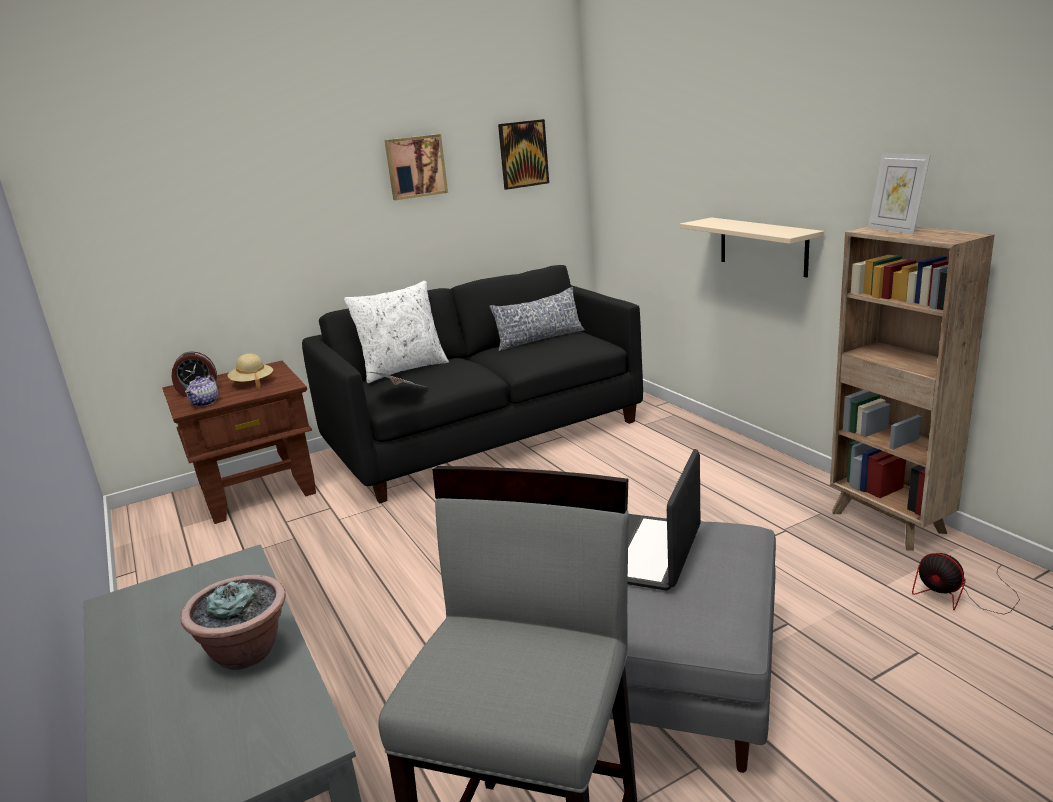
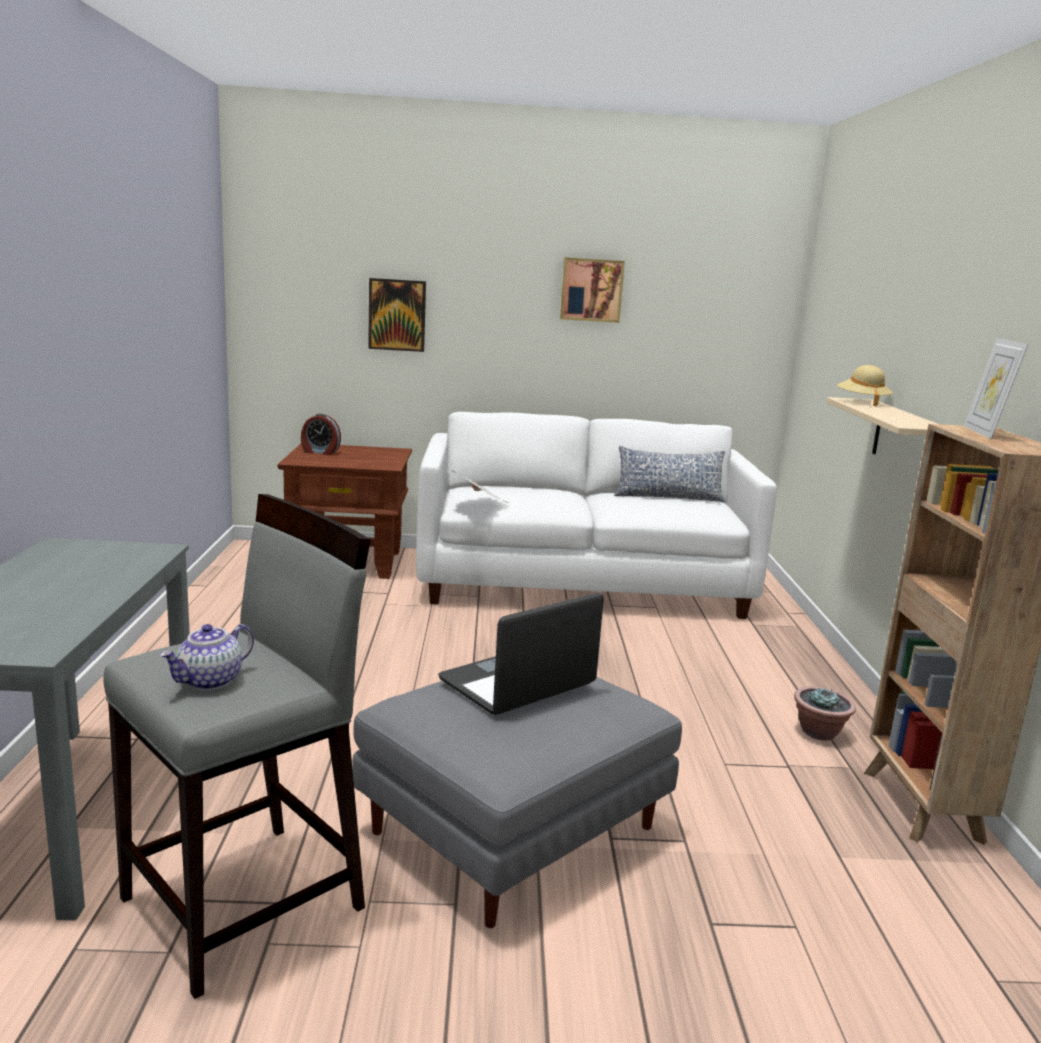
camera: 25 degrees right, 5 degrees down
(205, 403) = (313, 460): teapot -> teapot (210, 681)
(247, 652) = (82, 596): potted plant -> potted plant (819, 732)
(252, 383) = (366, 457): beige hat -> beige hat (862, 402)
(403, 369) = (510, 486): white pillow -> none
(485, 436) = (582, 583): black sofa -> white sofa
(523, 154) = (718, 299): picture -> picture (397, 315)
(960, 596) = (918, 904): fan -> none

